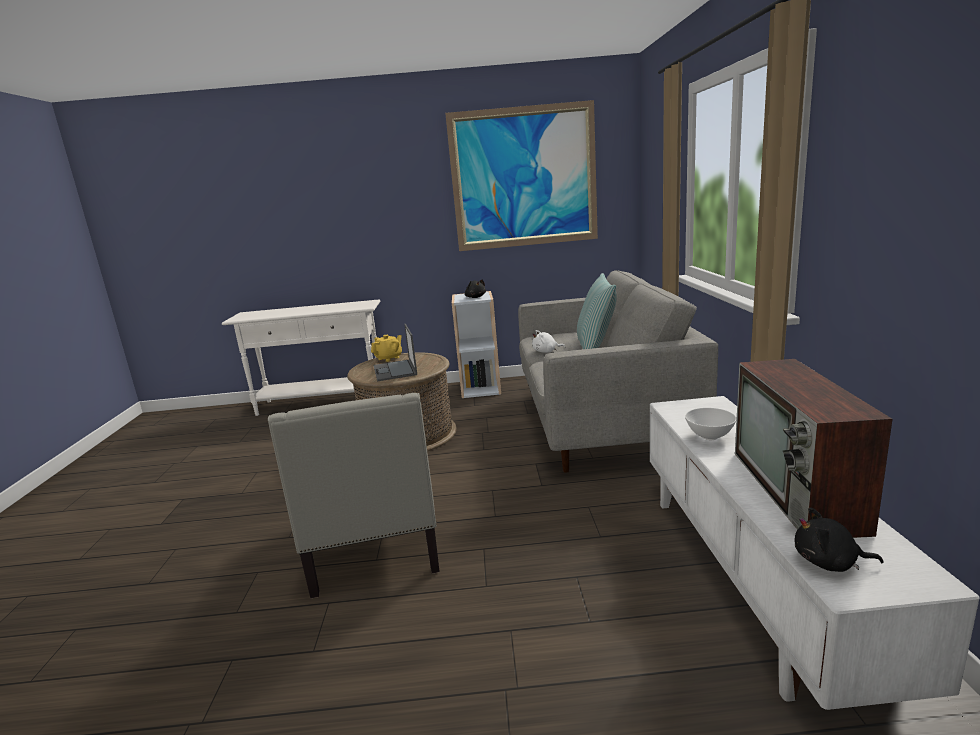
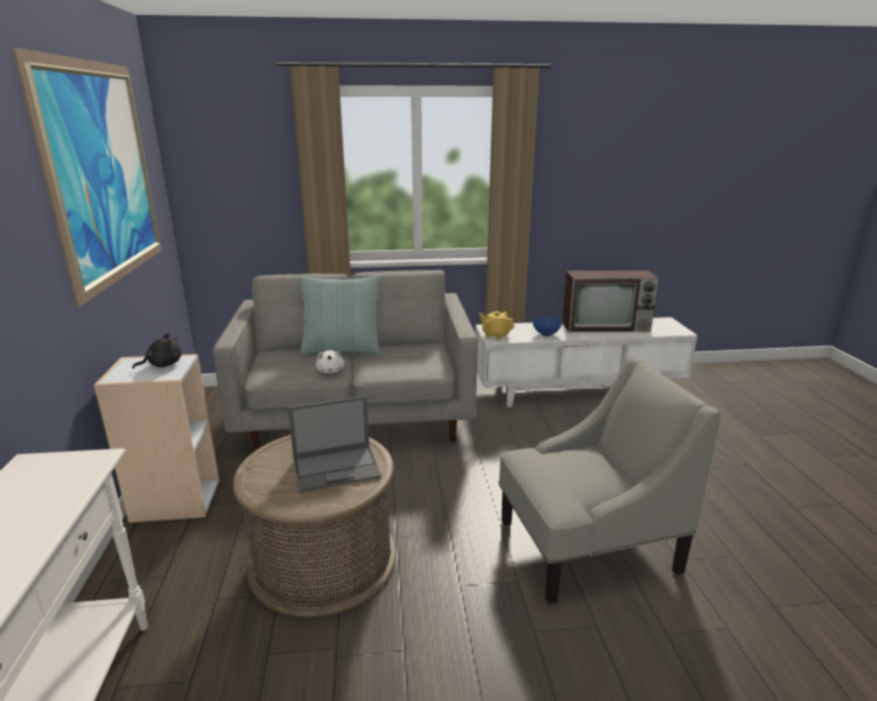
camera: 95 degrees left, 5 degrees up
(389, 358) = (260, 483): yellow teapot -> yellow teapot (496, 335)
(709, 437) = (546, 334): white bowl -> blue bowl
(829, 563) = (665, 330): black plush toy -> none

